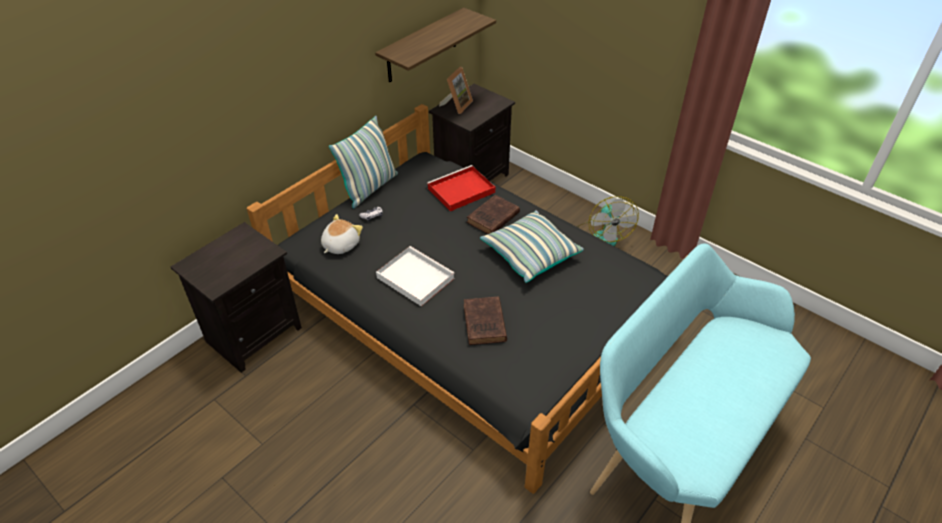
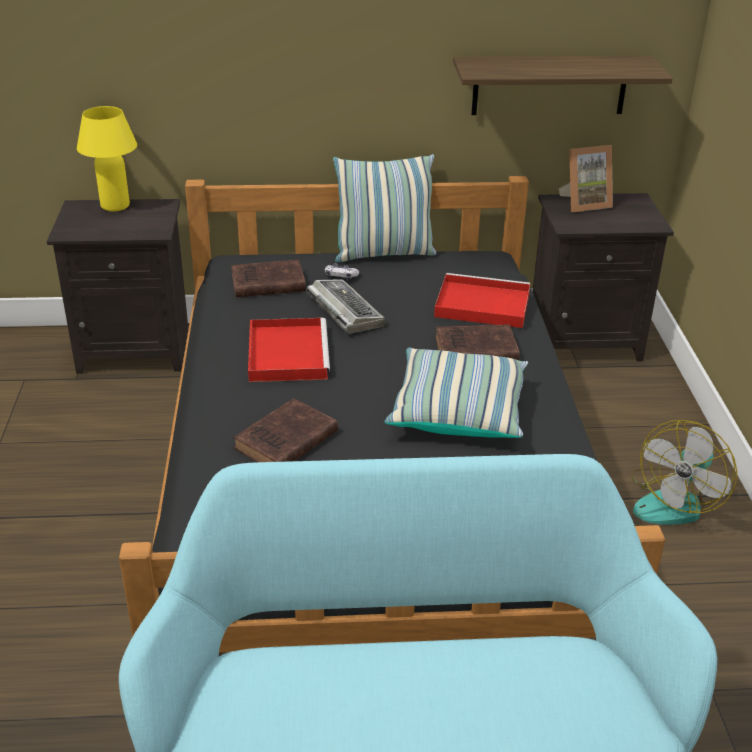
camera: 45 degrees right, 10 degrees down
(212, 250) = (115, 206): none -> yellow table lamp
(340, 245) = (266, 283): plush toy -> brown book
(405, 235) = (344, 311): none -> keyboard
(414, 277) = (287, 353): white tray -> red tray

